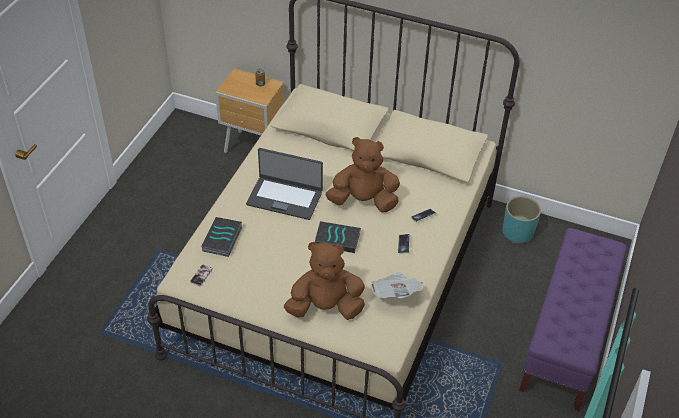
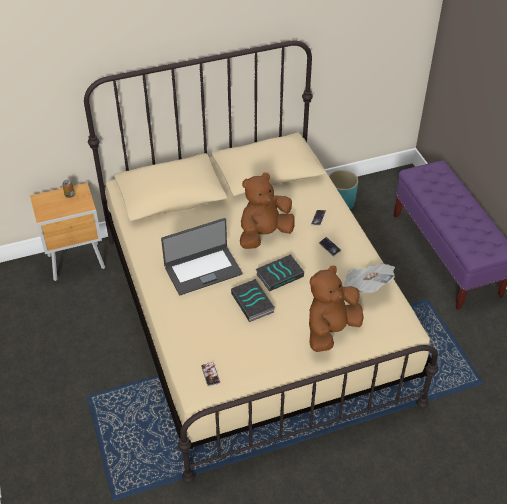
camera: 40 degrees left, 0 degrees up
(223, 240) = (193, 335): book -> book (253, 303)

